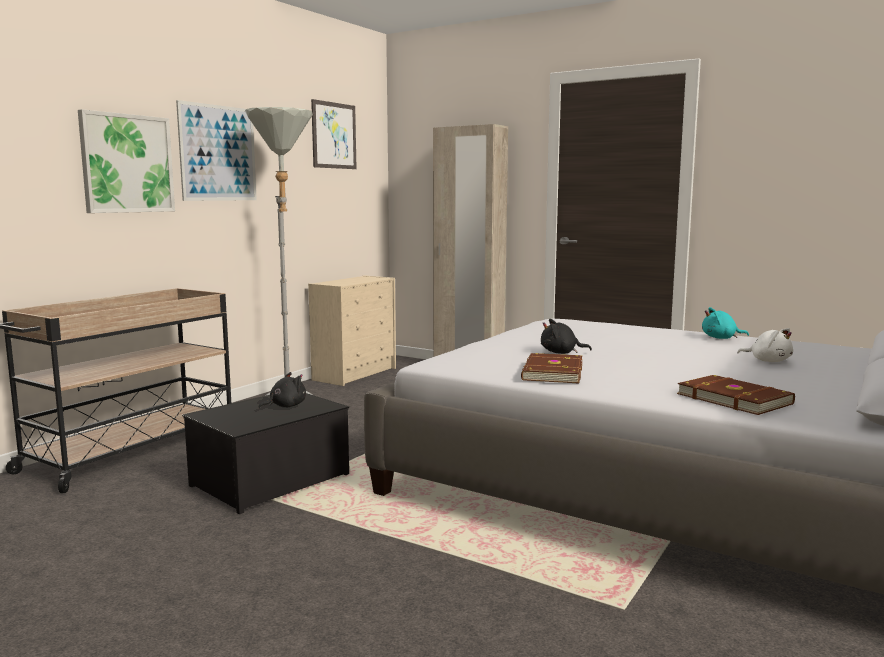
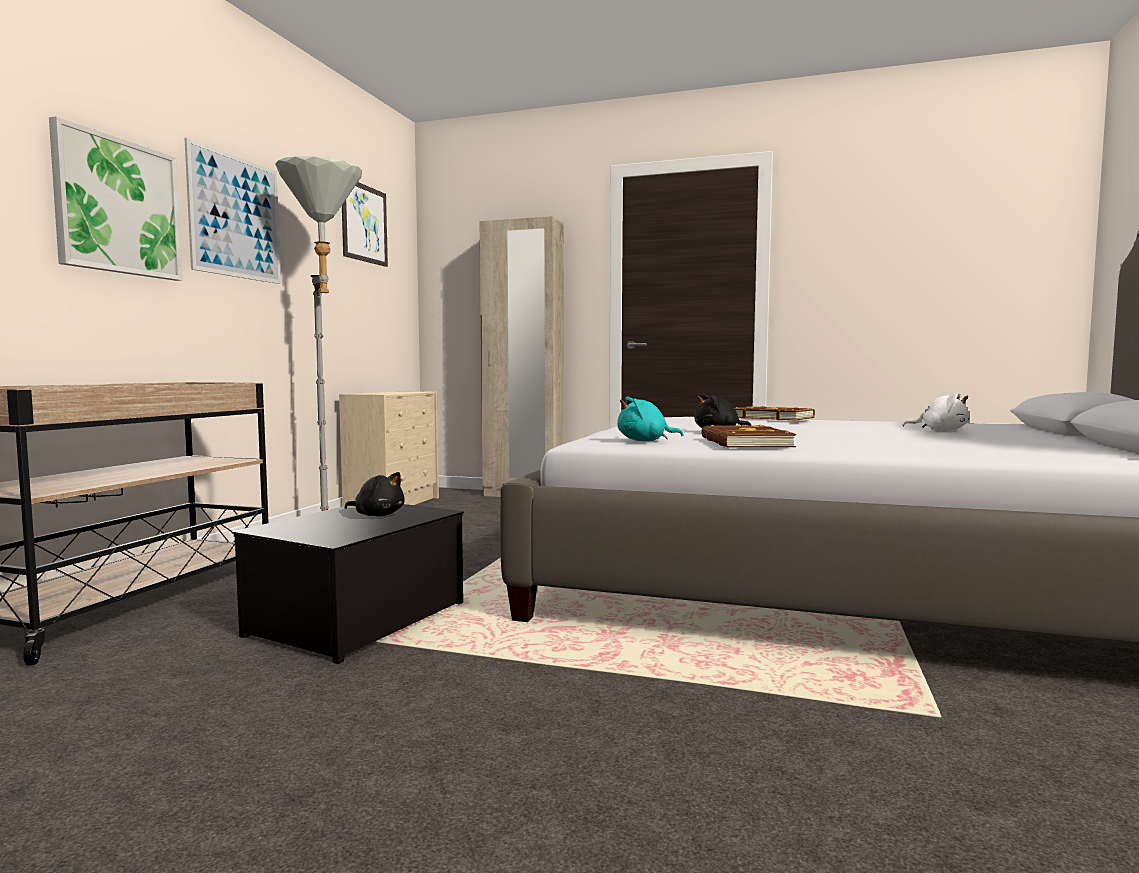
camera: 15 degrees left, 5 degrees down
(285, 406) = (377, 515): black plush toy -> black plush toy turned 75 degrees clockwise
(721, 338) = (855, 421): turquoise plush toy -> turquoise plush toy (645, 441)
(734, 398) = (985, 450): brown book -> brown book (771, 418)

